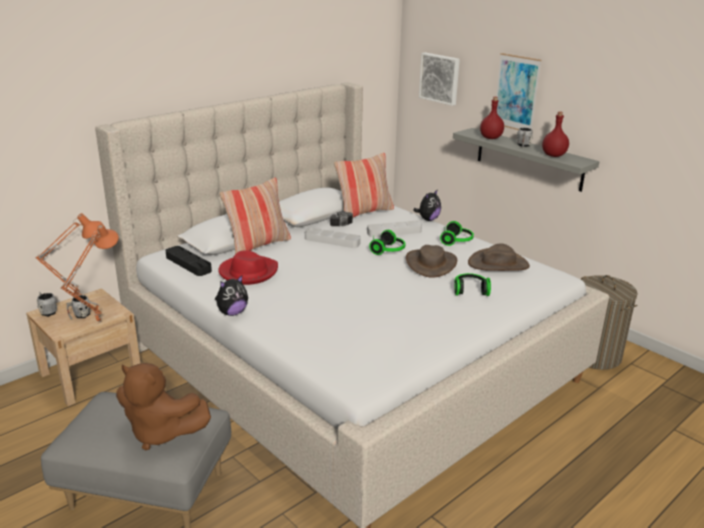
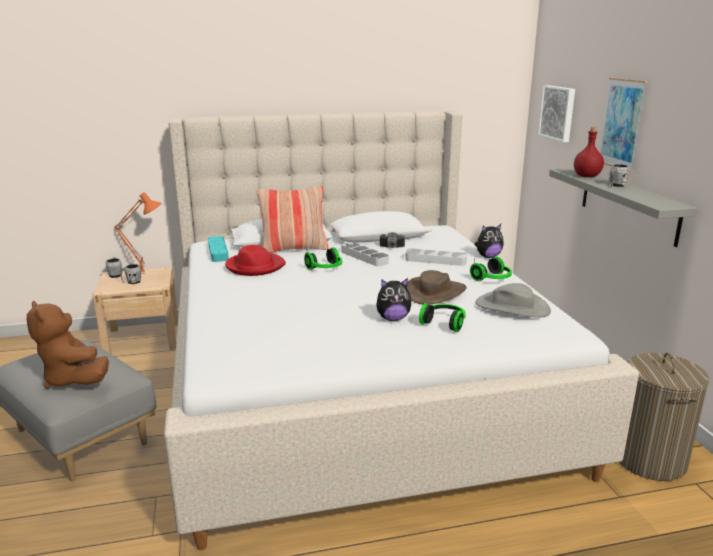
camera: 30 degrees right, 5 degrees down
(98, 322) = (138, 289): orange table lamp -> none
(188, 264) = (218, 252): black tray -> turquoise tray
(232, 313) = (197, 292): plush toy -> plush toy (393, 318)
(364, 212) = (428, 240): pillow -> none
(389, 251) = (407, 274): headphones -> headphones (326, 268)
(498, 264) = (512, 307): brown hat -> grey hat
(553, 155) = (640, 196): red bottle -> none

